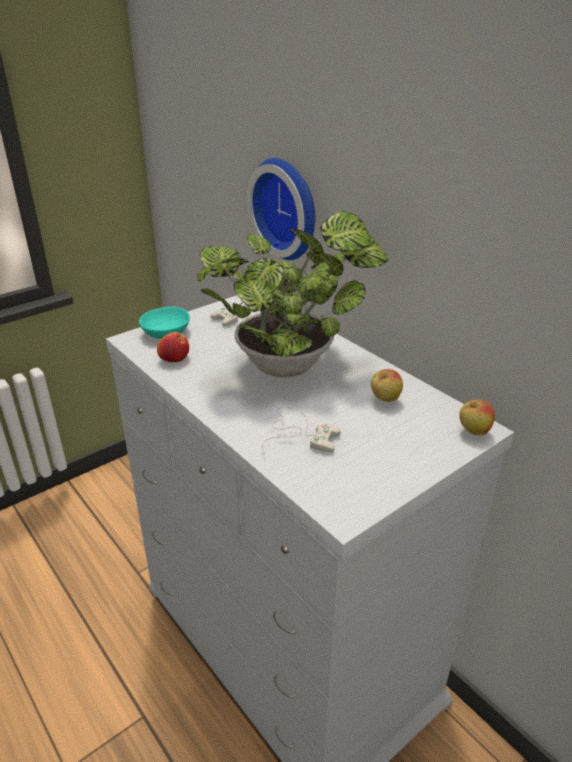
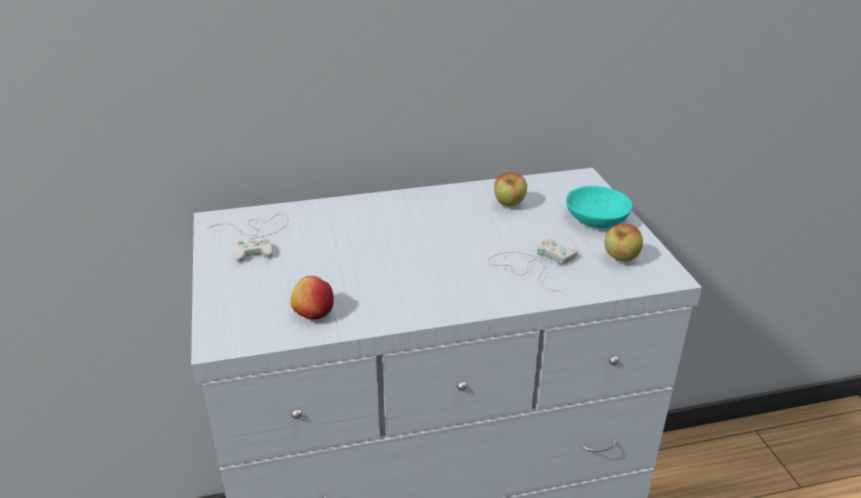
camera: 65 degrees left, 0 degrees up
(165, 332) = (233, 306): turquoise bowl -> turquoise bowl (594, 220)
(288, 208) = (225, 81): wall clock -> none
(291, 364) = (402, 235): potted plant -> none
(473, 431) = (583, 182): apple -> apple (620, 260)

